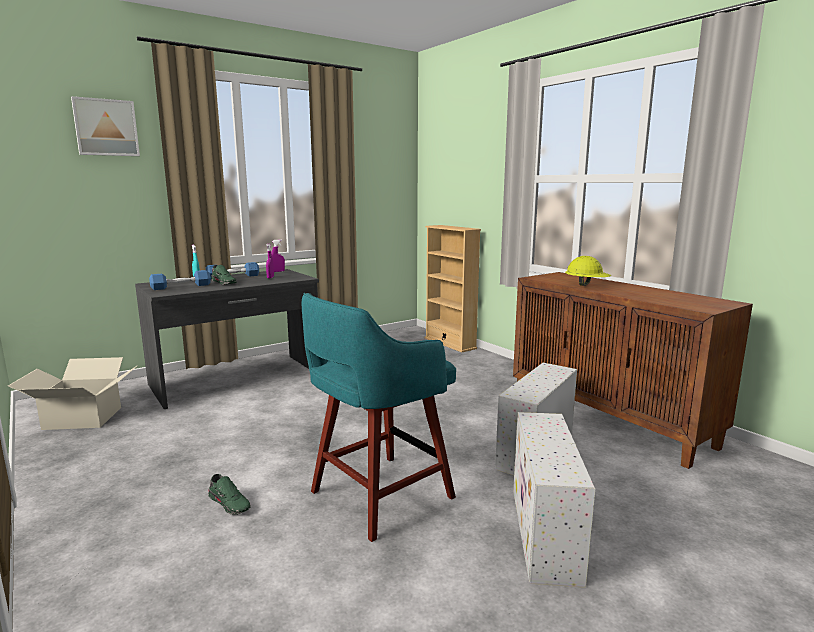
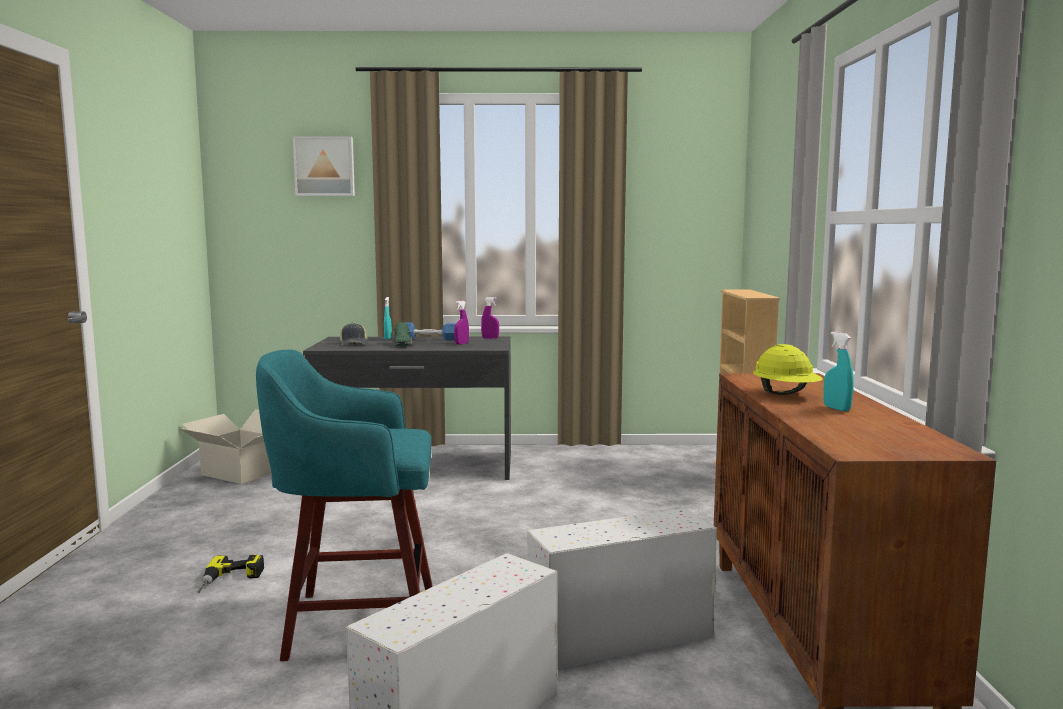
camera: 35 degrees right, 5 degrees down
(181, 287) = (354, 343): blue dumbbell -> cap
(230, 503) = (230, 581): green shoe -> power drill
(629, 289) = (836, 409): none -> turquoise spray bottle

